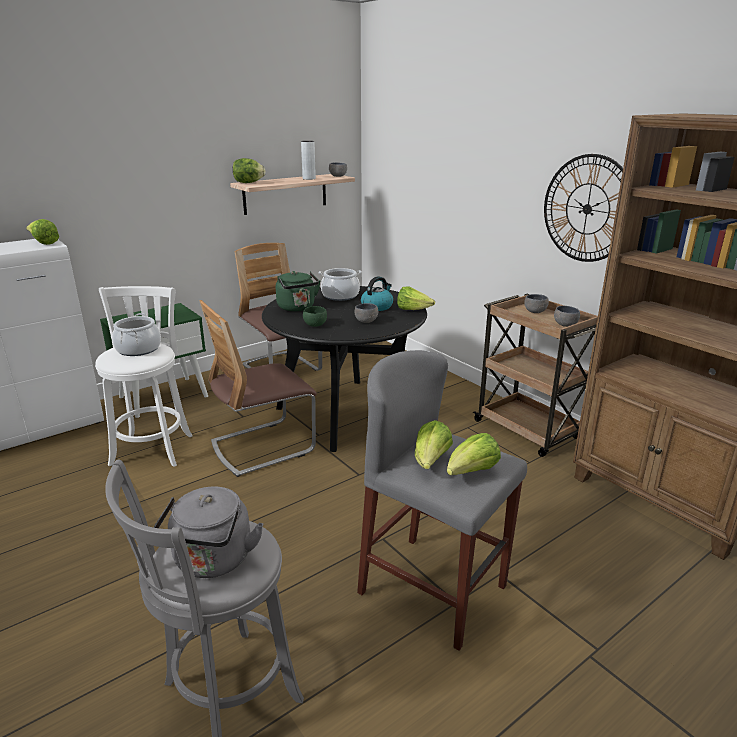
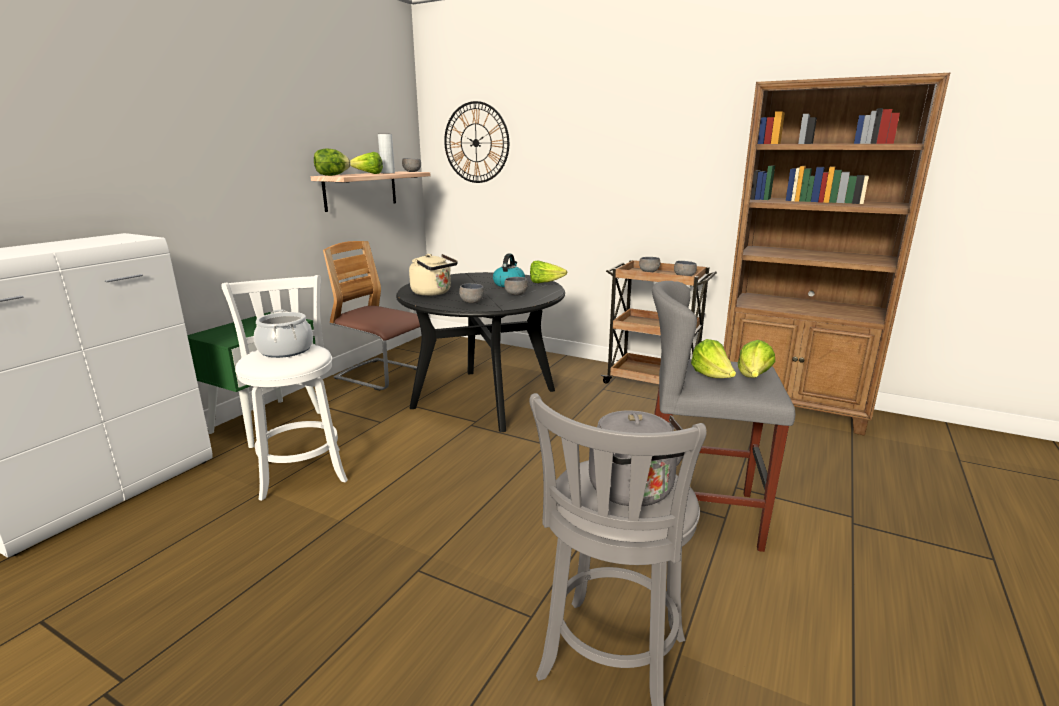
camera: 25 degrees left, 5 degrees down
(43, 243) = (124, 237): lettuce -> lettuce (368, 174)
(263, 447) = (428, 443): chair -> none
(297, 308) = (433, 293): green kettle -> beige kettle
(316, 325) = (473, 302): green bowl -> grey bowl
(340, 296) = (462, 281): cooking pot -> none
(587, 209) = (684, 176): wall clock -> wall clock (476, 143)

